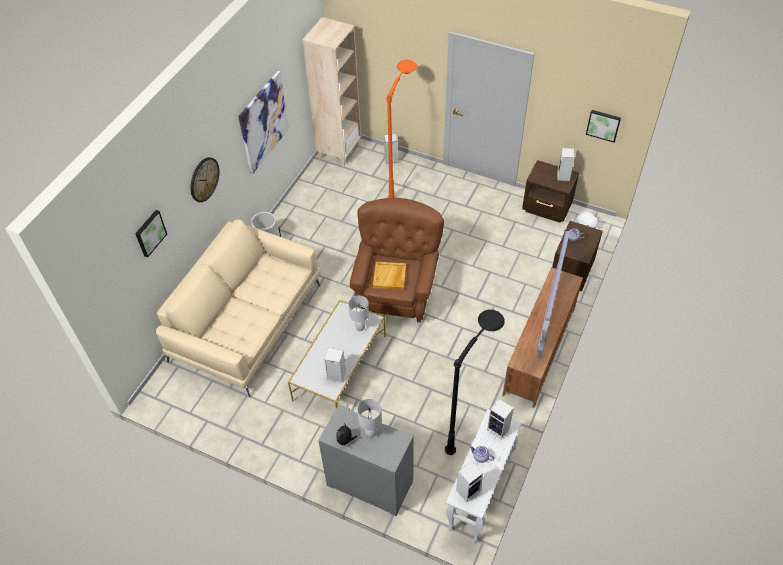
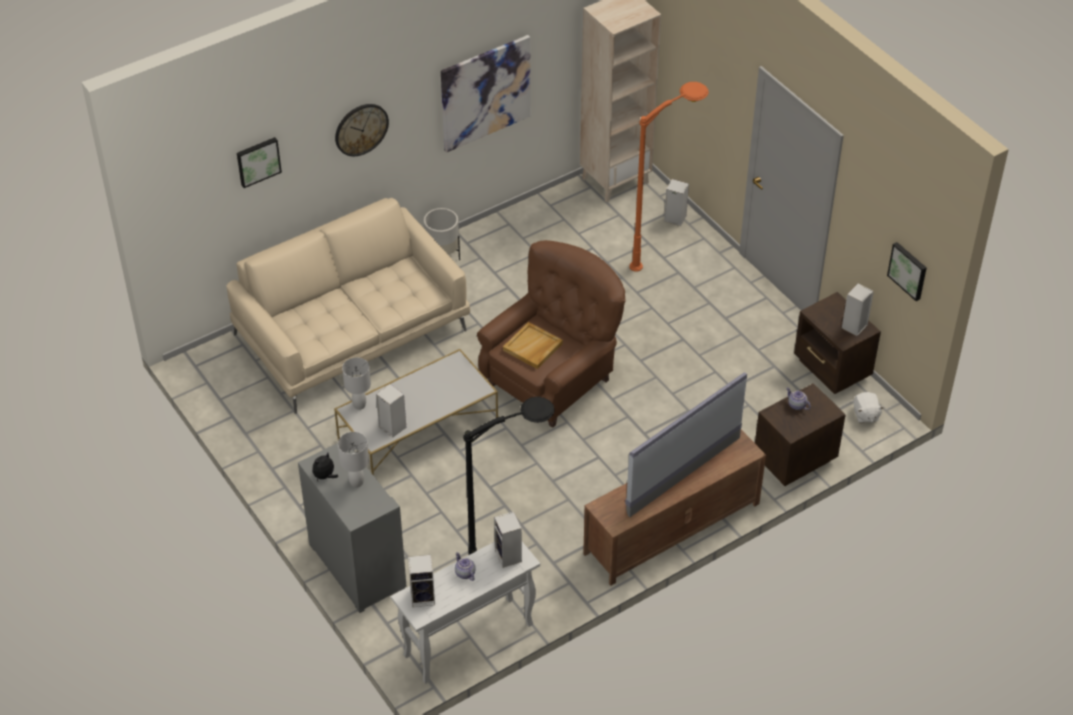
camera: 30 degrees right, 5 degrees down
(360, 328) = (459, 390): white table lamp -> white table lamp (359, 405)

